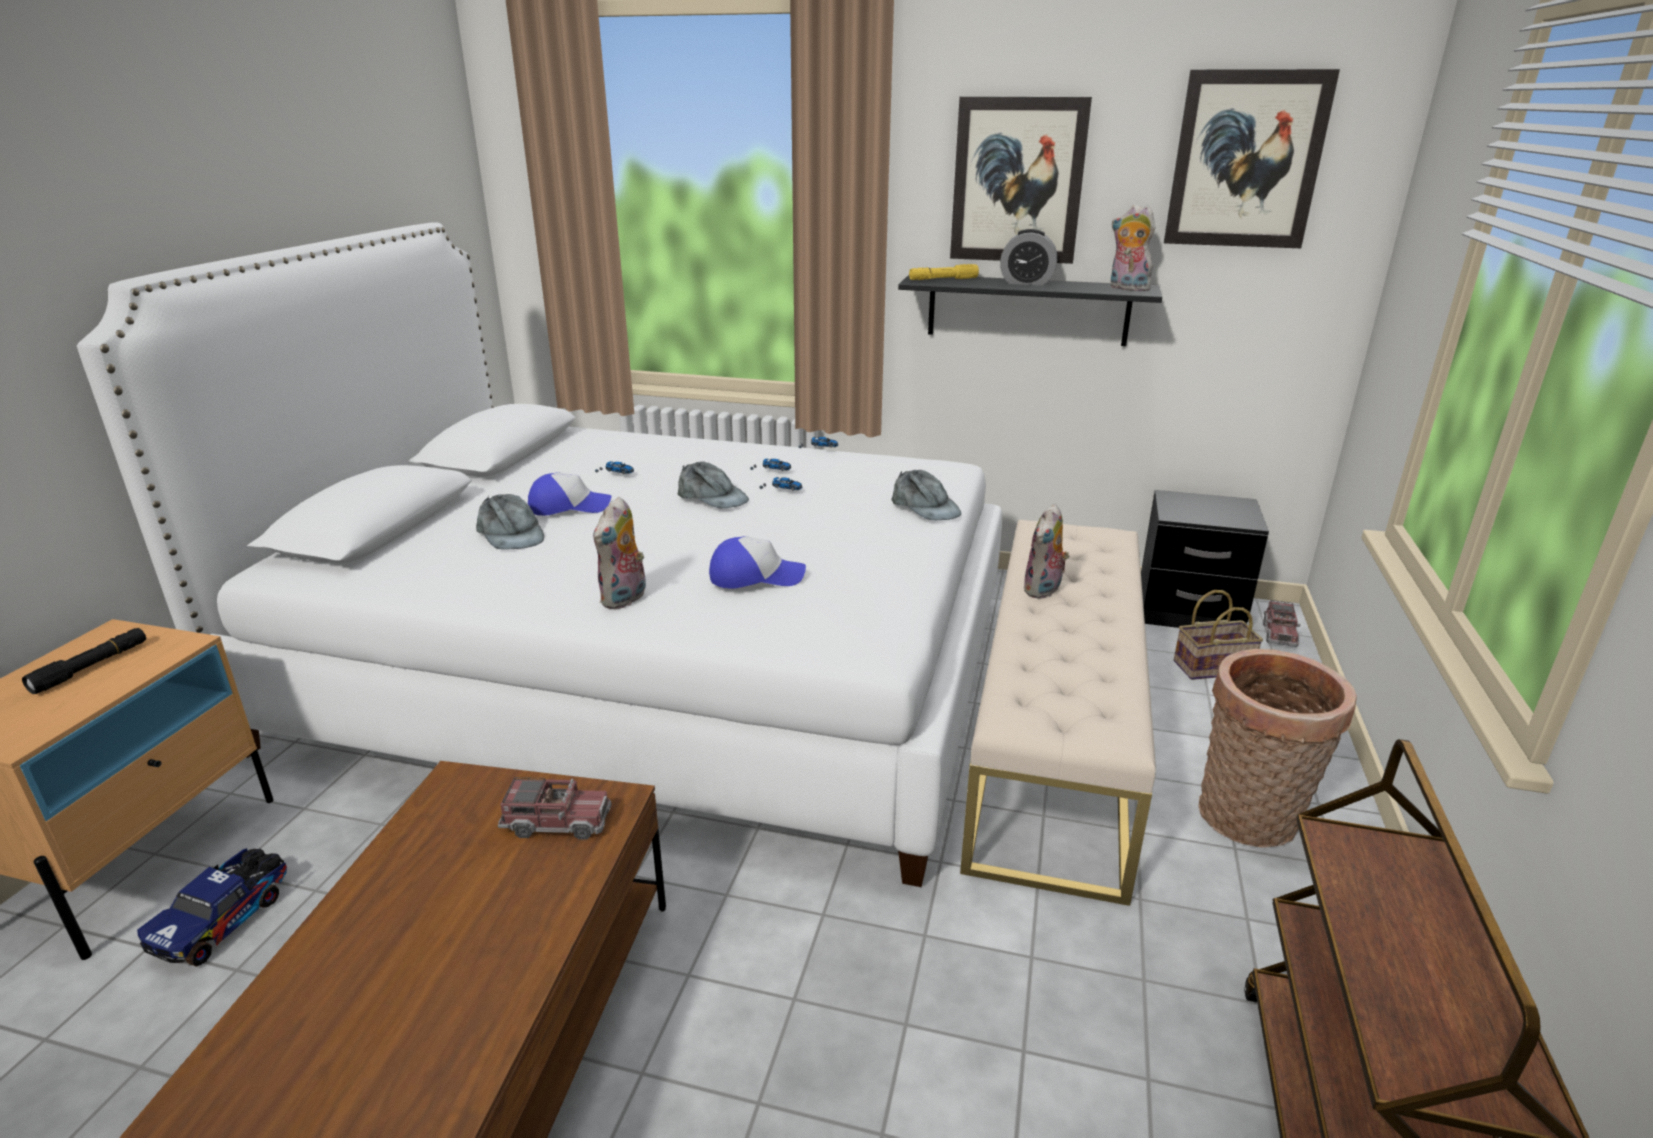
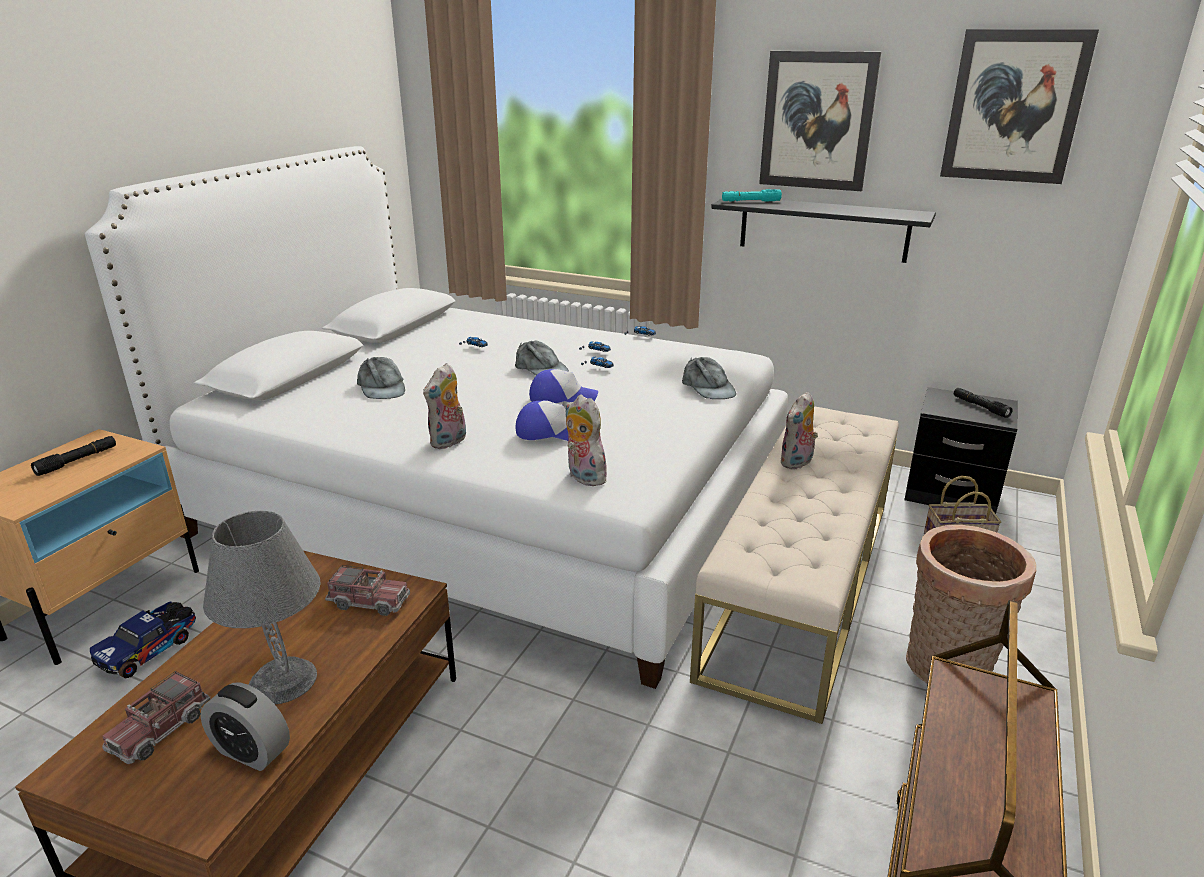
camera: 10 degrees right, 0 degrees up
(467, 949) = (284, 680): none -> grey table lamp
(569, 506) = (431, 369): cap -> cap (562, 398)
(943, 279) = (750, 201): yellow flashlight -> turquoise flashlight
(1026, 283) = (820, 206): alarm clock -> alarm clock (251, 751)
(1126, 288) = (904, 214): plush toy -> plush toy (583, 477)
(1220, 509) = (980, 407): none -> black flashlight
(1279, 634) = (1028, 519): toy truck -> toy truck (160, 729)

